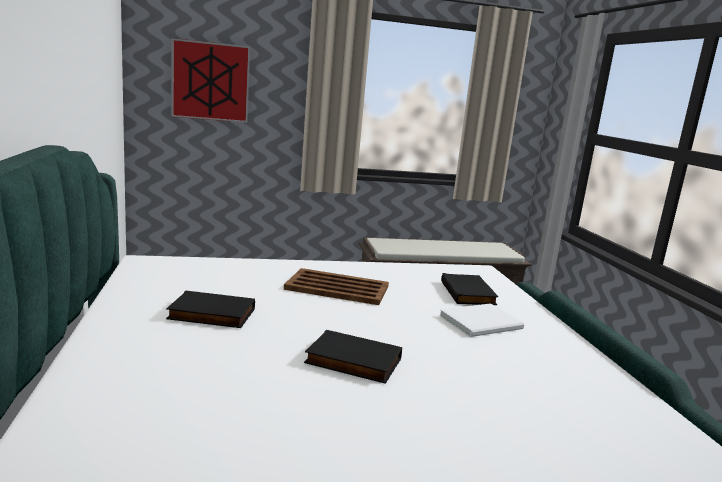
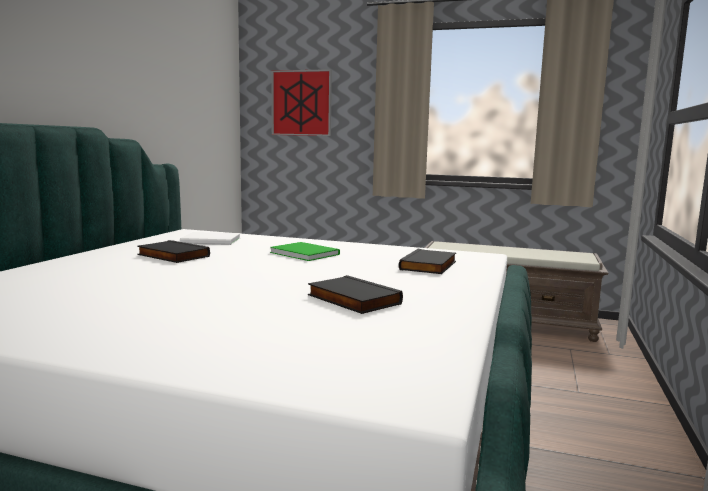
camera: 30 degrees right, 5 degrees down
(336, 287) = (304, 253): brown tray -> green book
(352, 362) = (219, 285): black book -> black book (352, 300)
(483, 323) = (398, 281): white book -> white book (212, 241)

